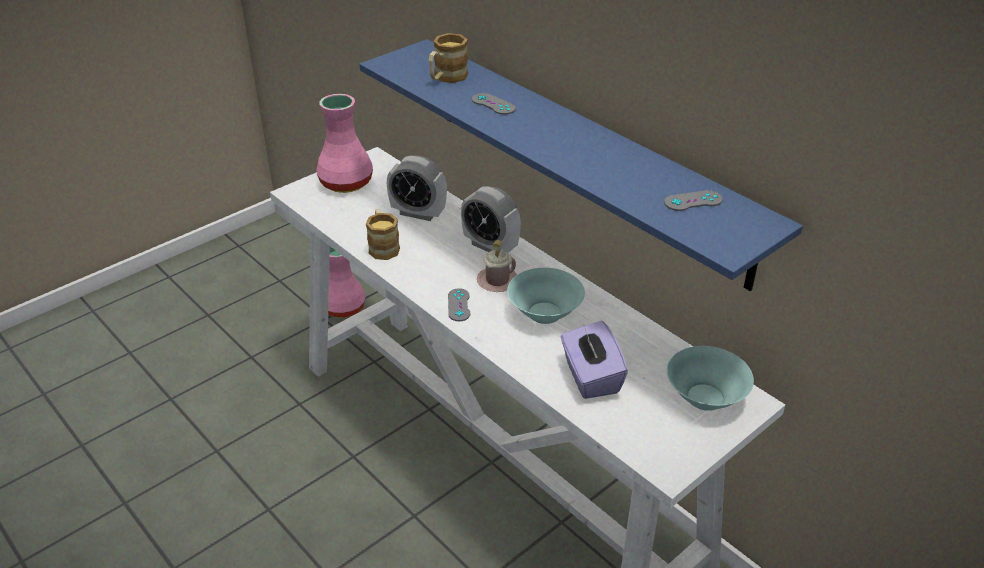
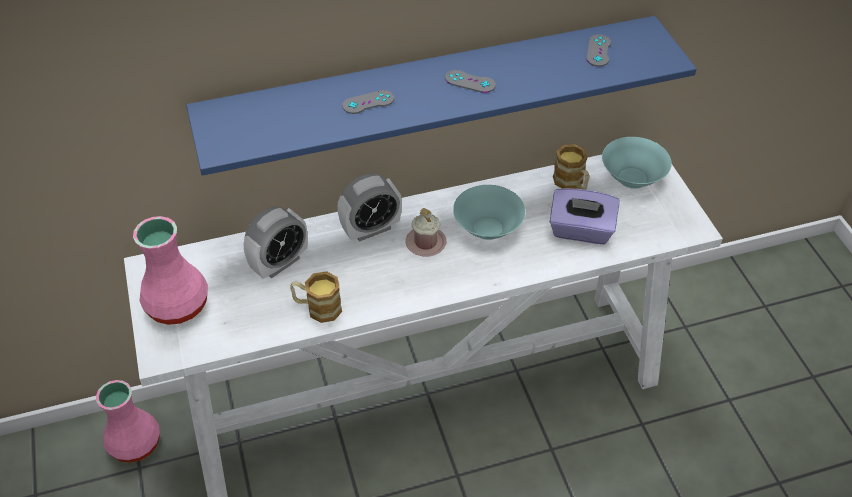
camera: 65 degrees left, 10 degrees up
(446, 78) = (290, 116): mug -> mug (571, 184)
(459, 305) = (444, 280): grey game controller -> grey game controller (470, 82)

